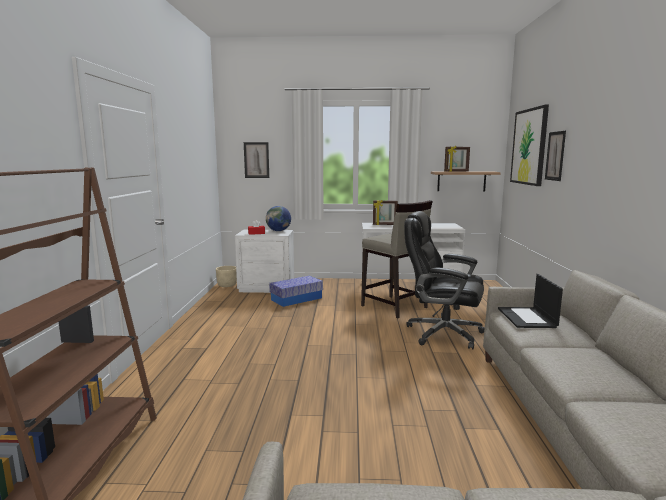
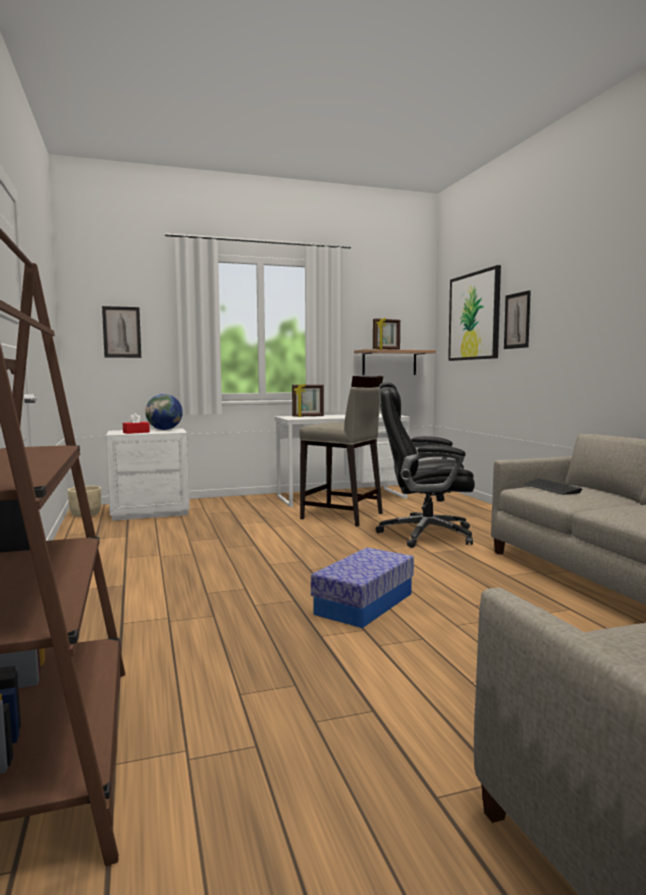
camera: 20 degrees left, 5 degrees down
(296, 299) = (206, 520): storage box -> storage box (364, 603)
(527, 318) = (551, 488): laptop -> keyboard

